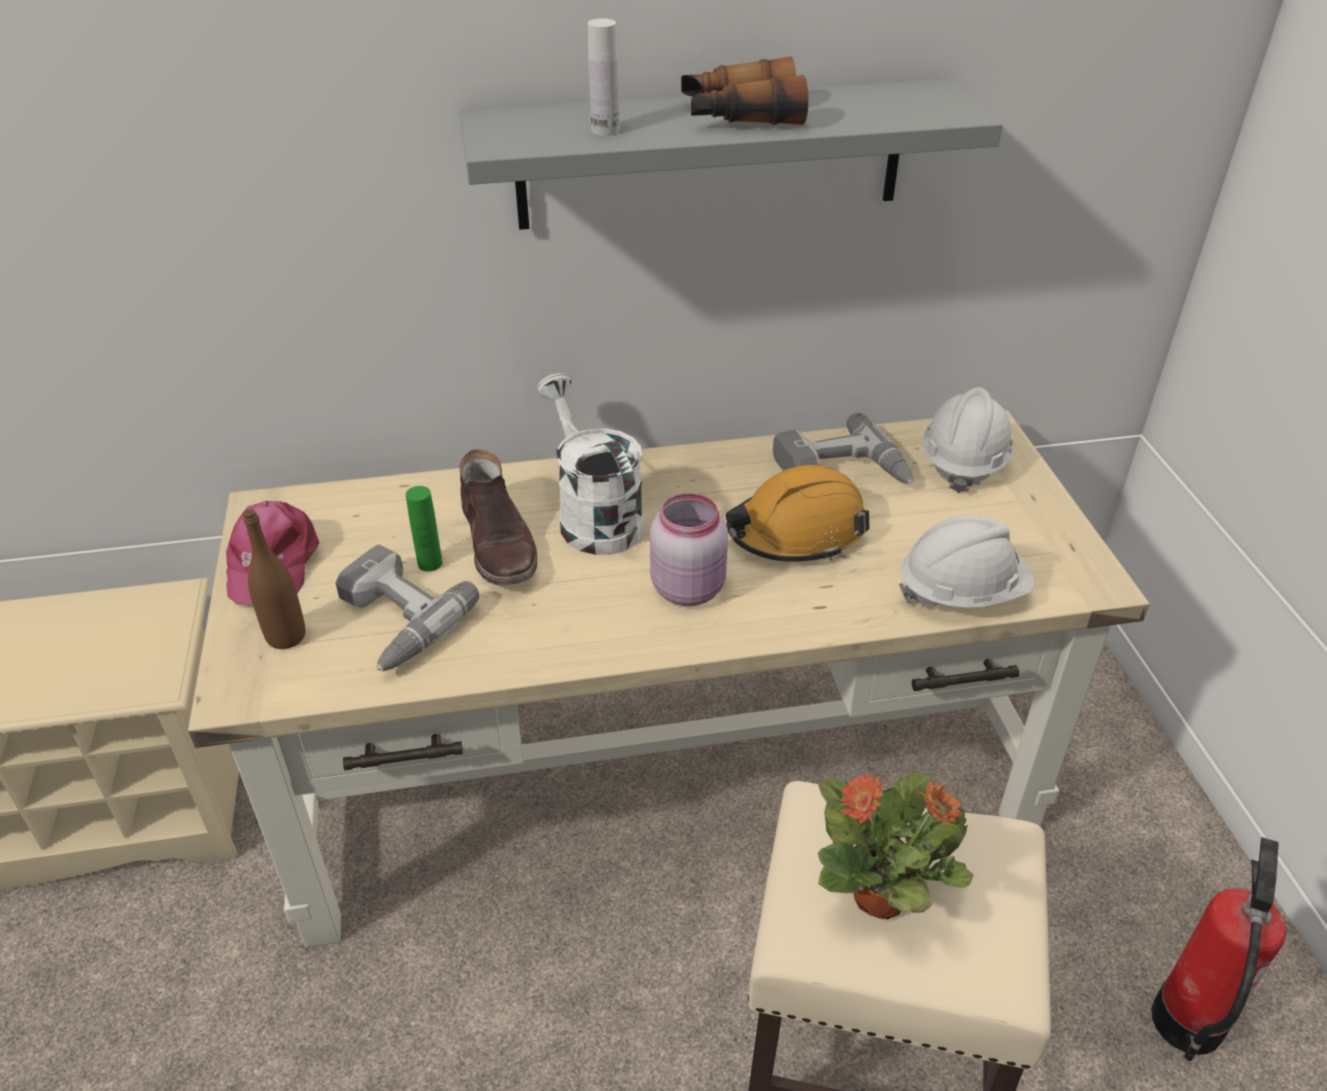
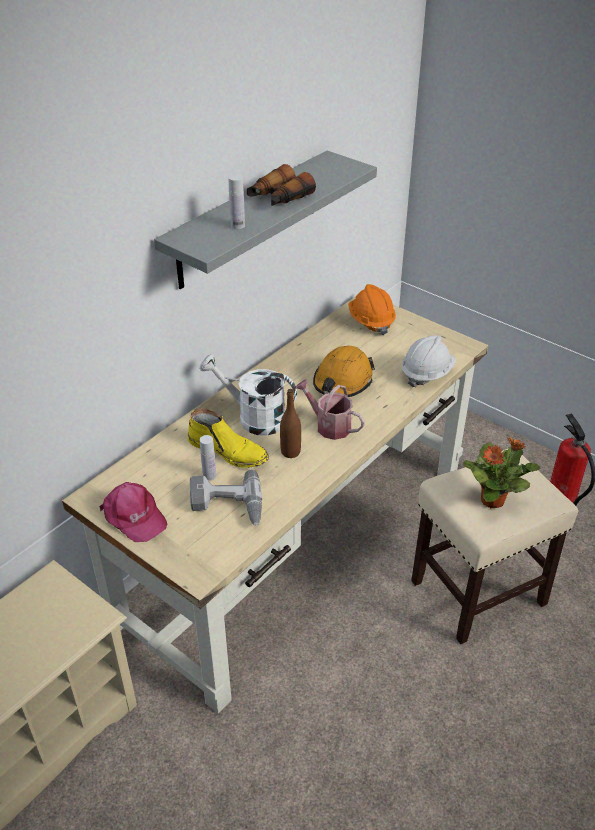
camera: 40 degrees left, 0 degrees up
(286, 636) = (188, 540): brown bottle -> brown bottle (290, 452)
(430, 563) = (209, 475): green bottle -> white bottle
(499, 543) = (229, 451): brown boot -> yellow boot
(689, 587) = (329, 425): pink jar -> watering can
(842, 471) = (330, 348): power drill -> none
(963, 462) = (371, 321): white hard hat -> orange hard hat

